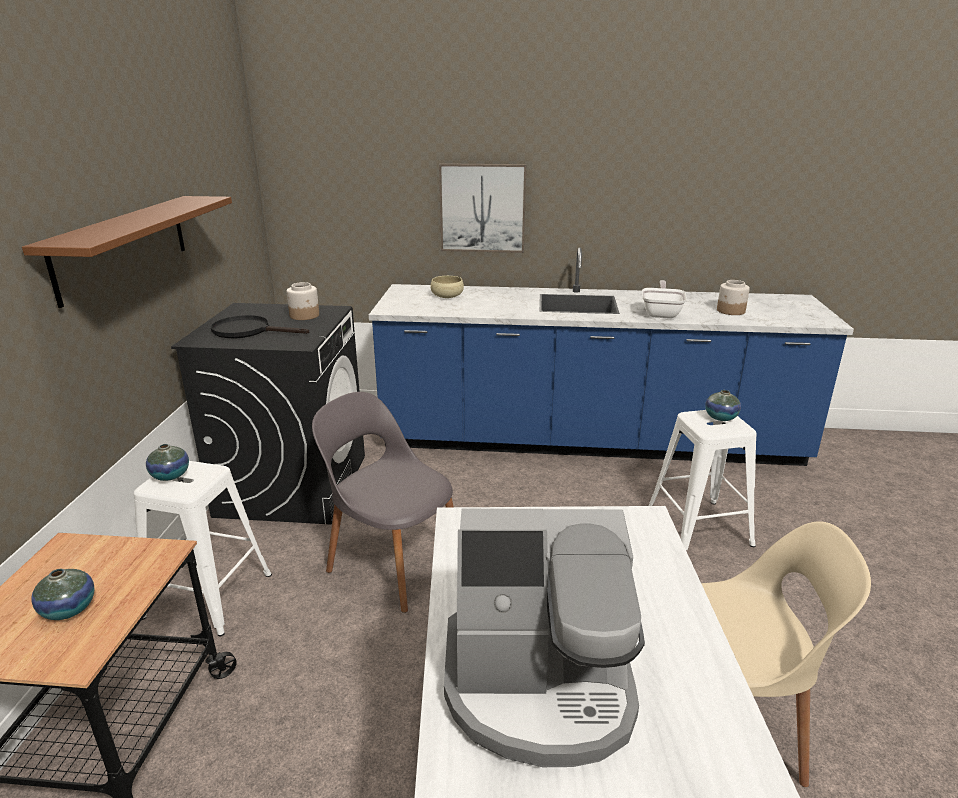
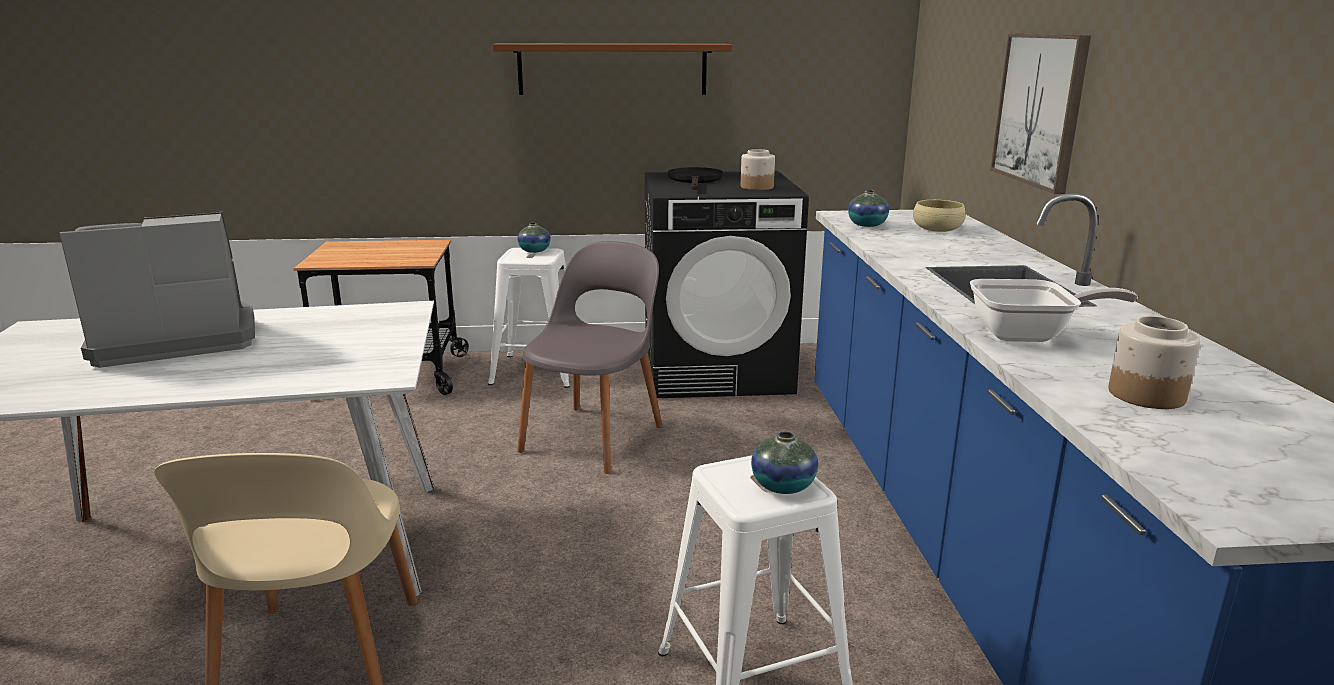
camera: 80 degrees right, 5 degrees down
(69, 609) = (364, 254): vase -> vase (867, 225)
(540, 686) = (175, 339): coffee machine -> coffee machine turned 75 degrees clockwise

